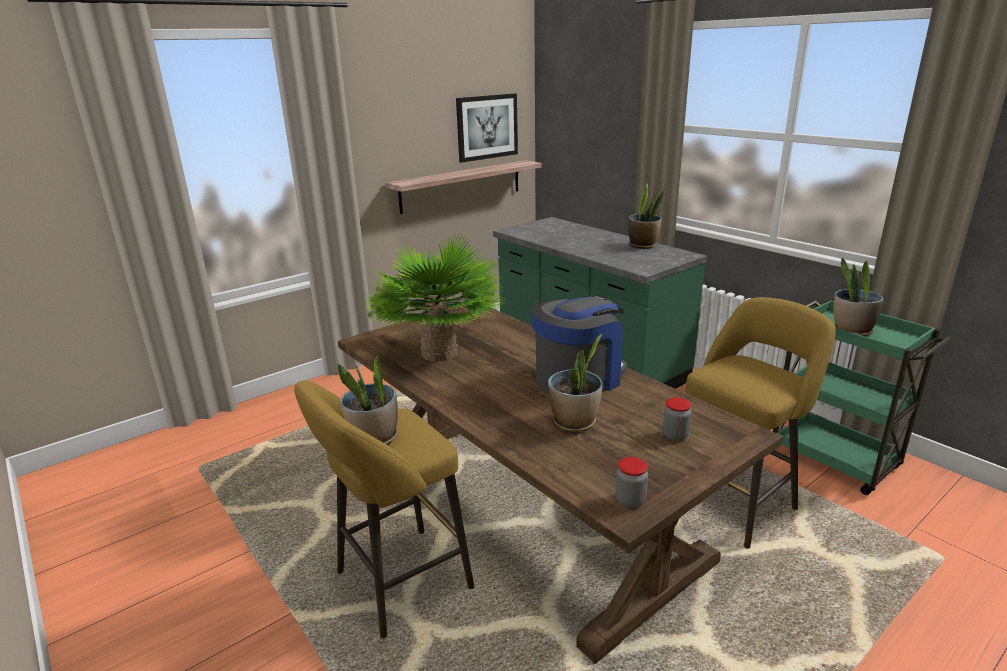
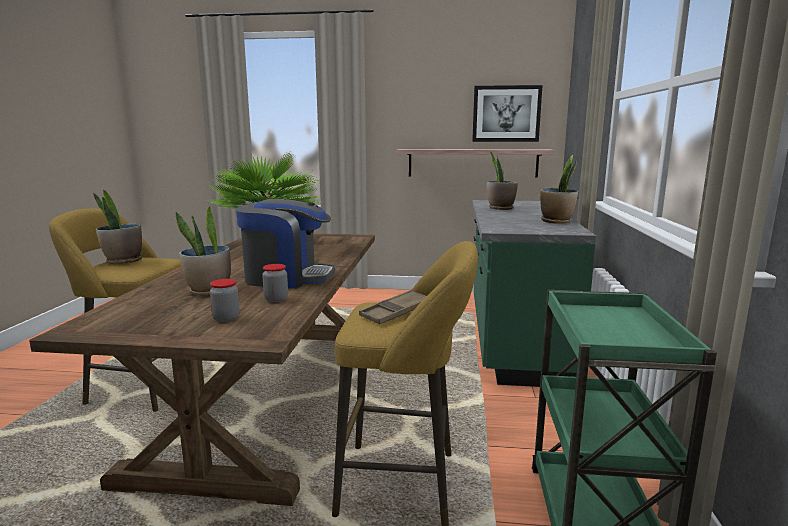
camera: 45 degrees right, 10 degrees down
(630, 501) = (95, 327): jar -> jar (276, 299)
(746, 372) = (396, 312): none -> brown tray
(851, 331) = (600, 324): potted plant -> potted plant (500, 208)

